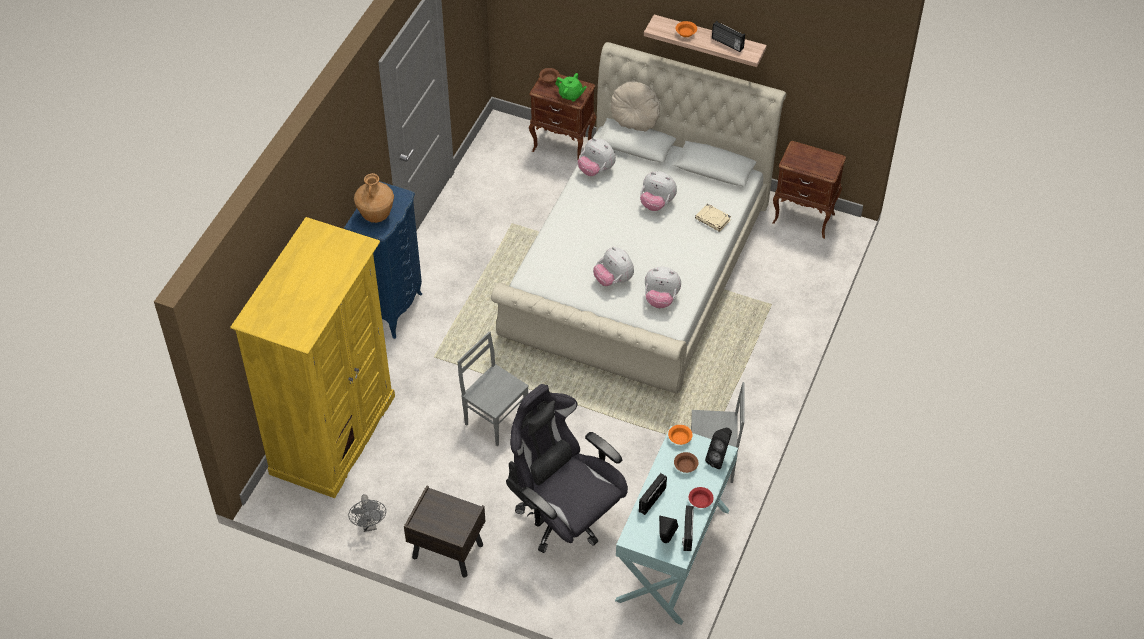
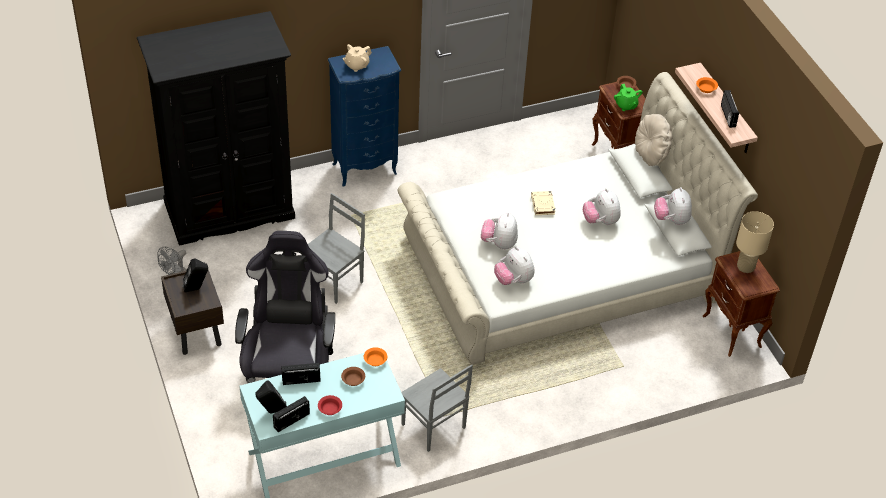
camera: 45 degrees right, 5 degrees down
(333, 435) = (229, 210): yellow wardrobe -> black wardrobe
(376, 215) = (356, 65): brown vase -> beige teapot
(496, 419) = (335, 281): grey chair -> grey chair turned 45 degrees clockwise
(596, 170) = (588, 170): plush toy -> plush toy (671, 220)
(713, 219) = (626, 261): beige book -> beige book (543, 205)
(719, 459) = (381, 395): black speaker -> black speaker (196, 288)
(807, 158) = (745, 268): none -> beige table lamp

